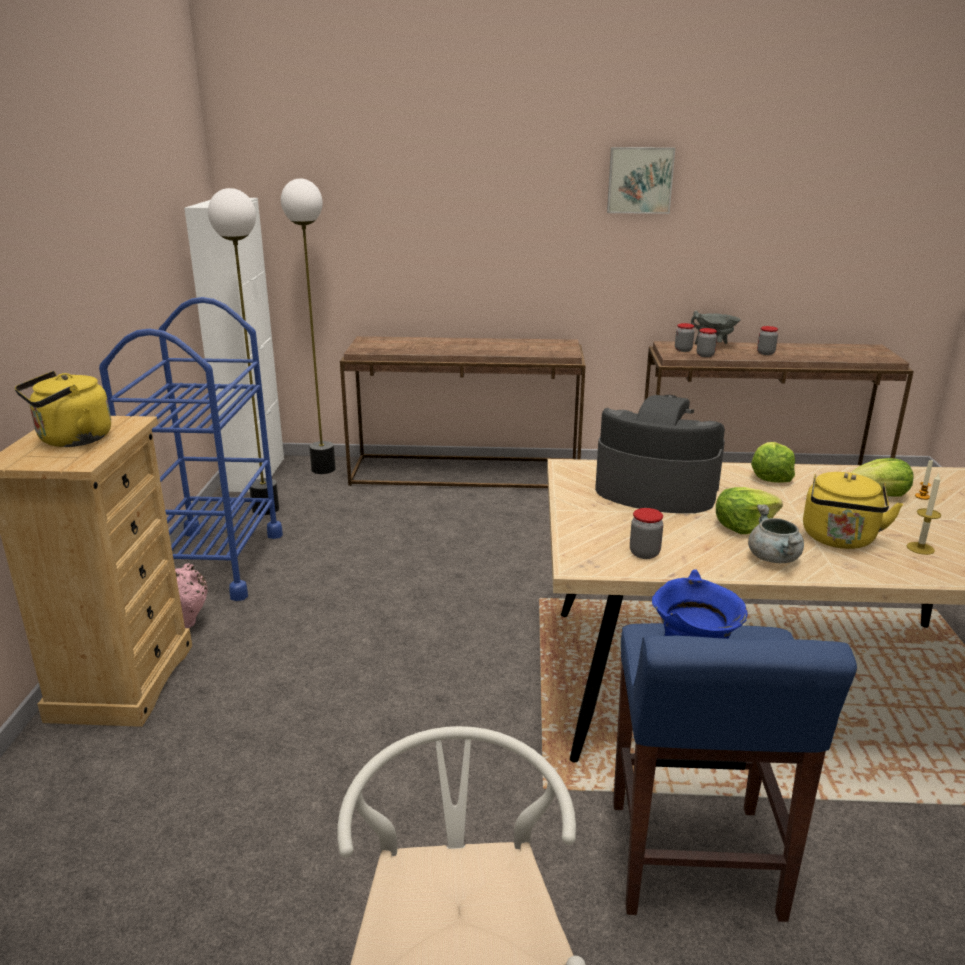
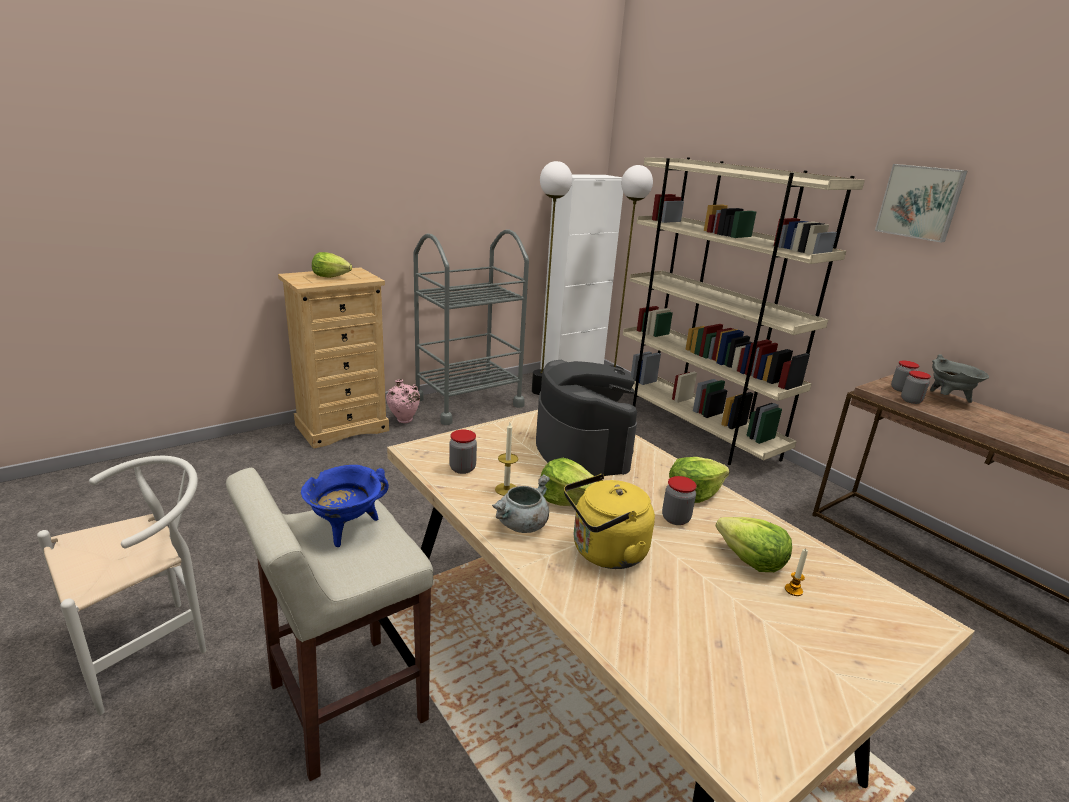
camera: 50 degrees right, 0 degrees up
(71, 440) = (330, 277): yellow kettle -> lettuce
(213, 563) = (468, 402): blue cart -> grey cart
(466, 473) = (695, 430): brown console table -> beige bookcase
(693, 861) = (345, 703): blue stool -> beige stool
(765, 353) = (994, 425): jar -> jar (675, 519)
(920, 548) = (651, 606): candle -> candle (506, 489)

